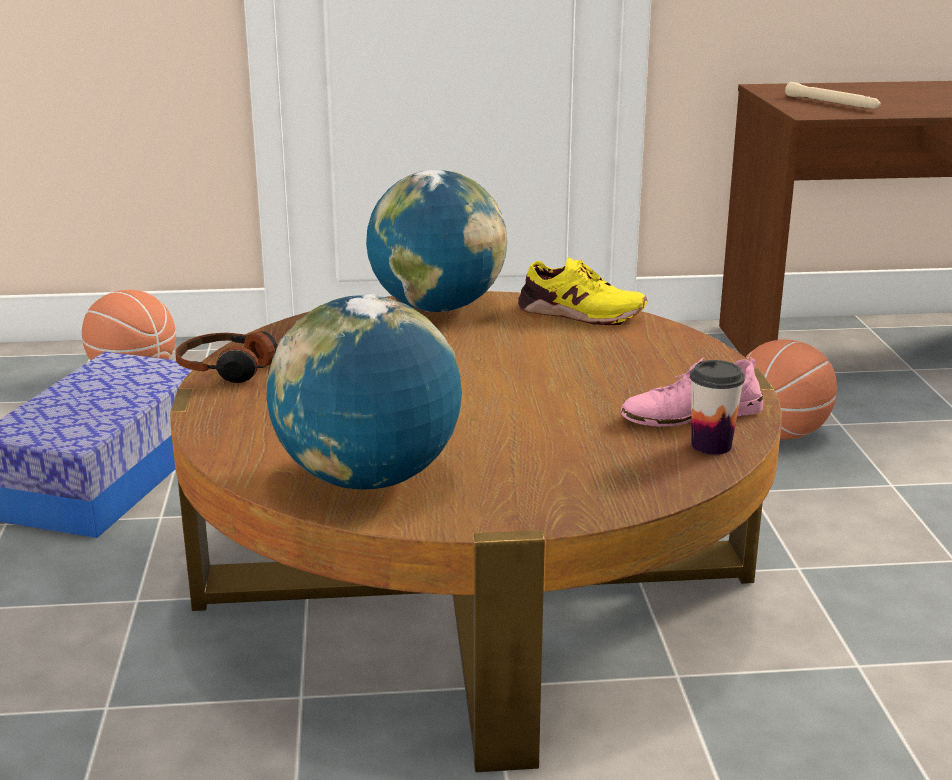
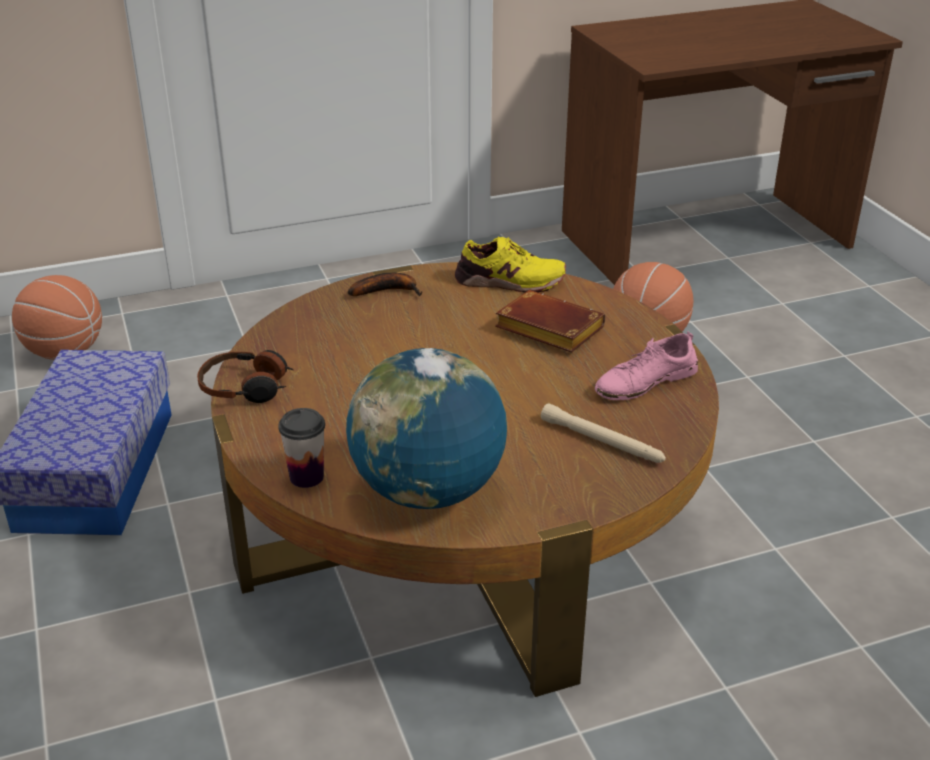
camera: 15 degrees left, 10 degrees up
(437, 308) = (388, 291): globe -> banana
(597, 357) = (545, 330): none -> brown book
(711, 445) = (674, 412): cup -> cup (306, 477)
(832, 103) = (662, 48): beige flashlight -> beige flashlight (602, 442)

